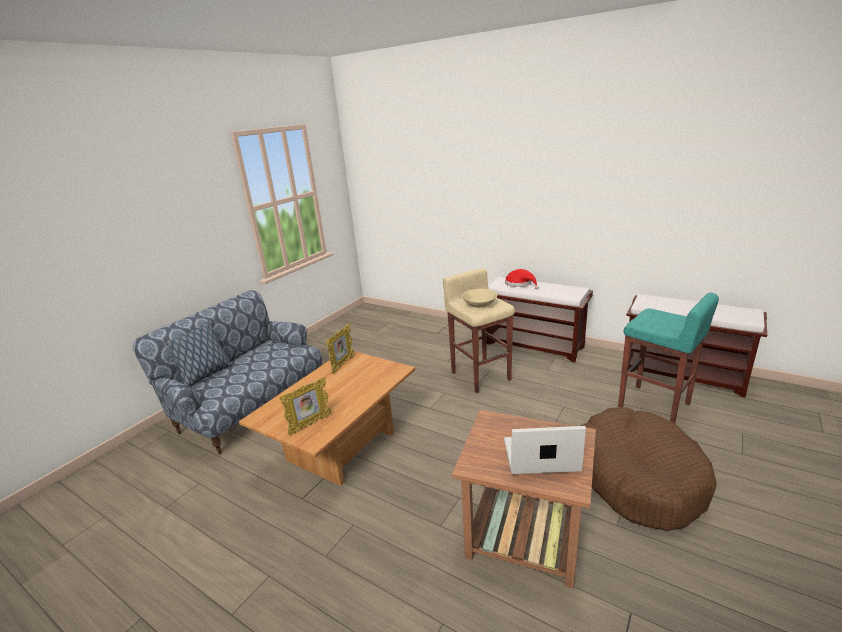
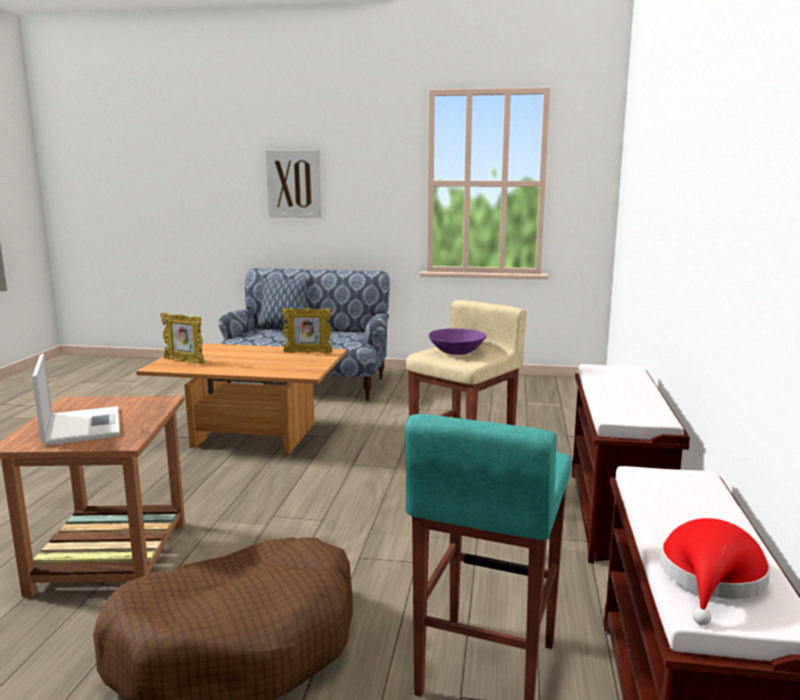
camera: 65 degrees right, 10 degrees down
(135, 241) = (293, 184): none -> picture
(479, 305) = (457, 353): beige bowl -> purple bowl
(520, 284) = (622, 380): red hat -> red hat (711, 579)

